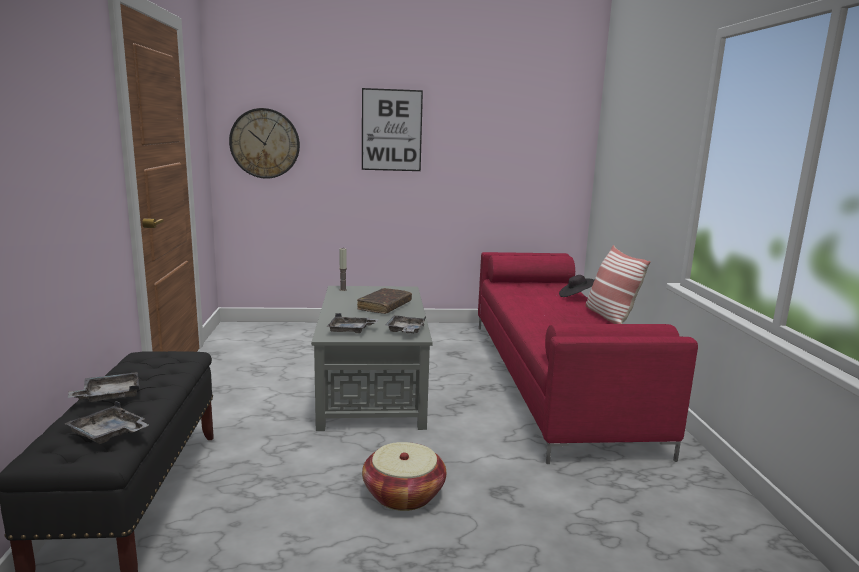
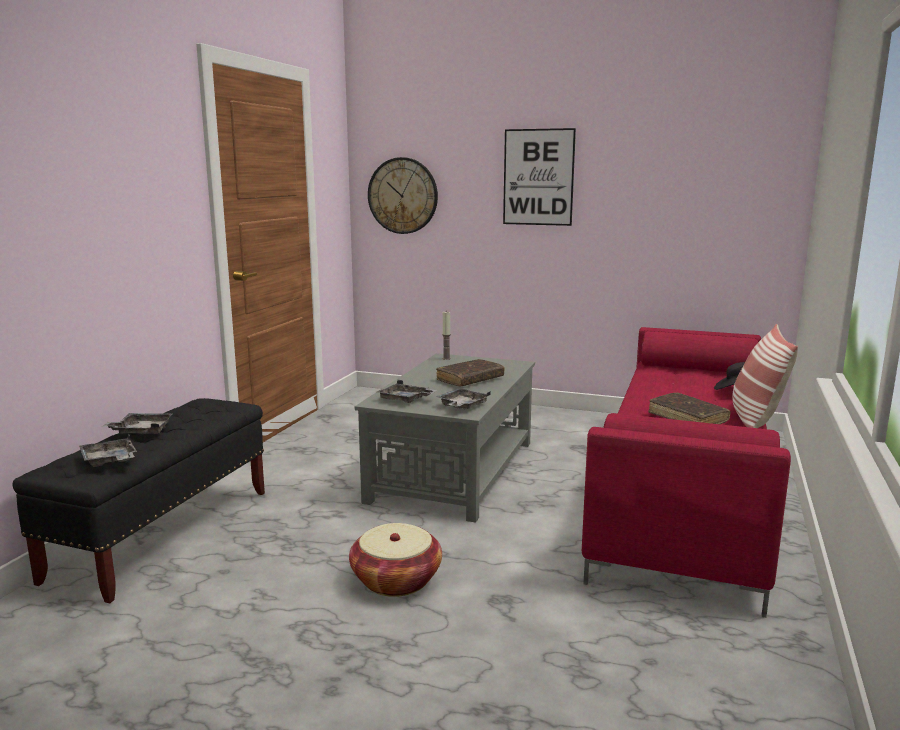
camera: 25 degrees right, 0 degrees up
(569, 321) = (687, 418): none -> brown book

